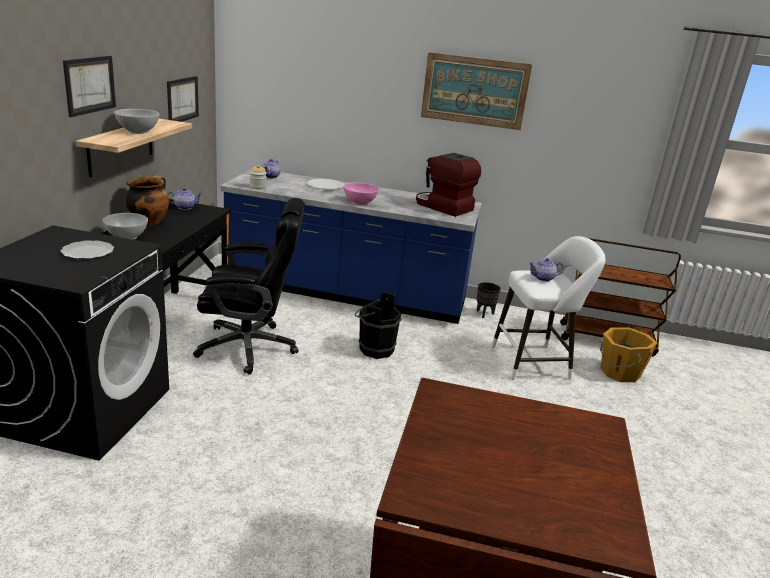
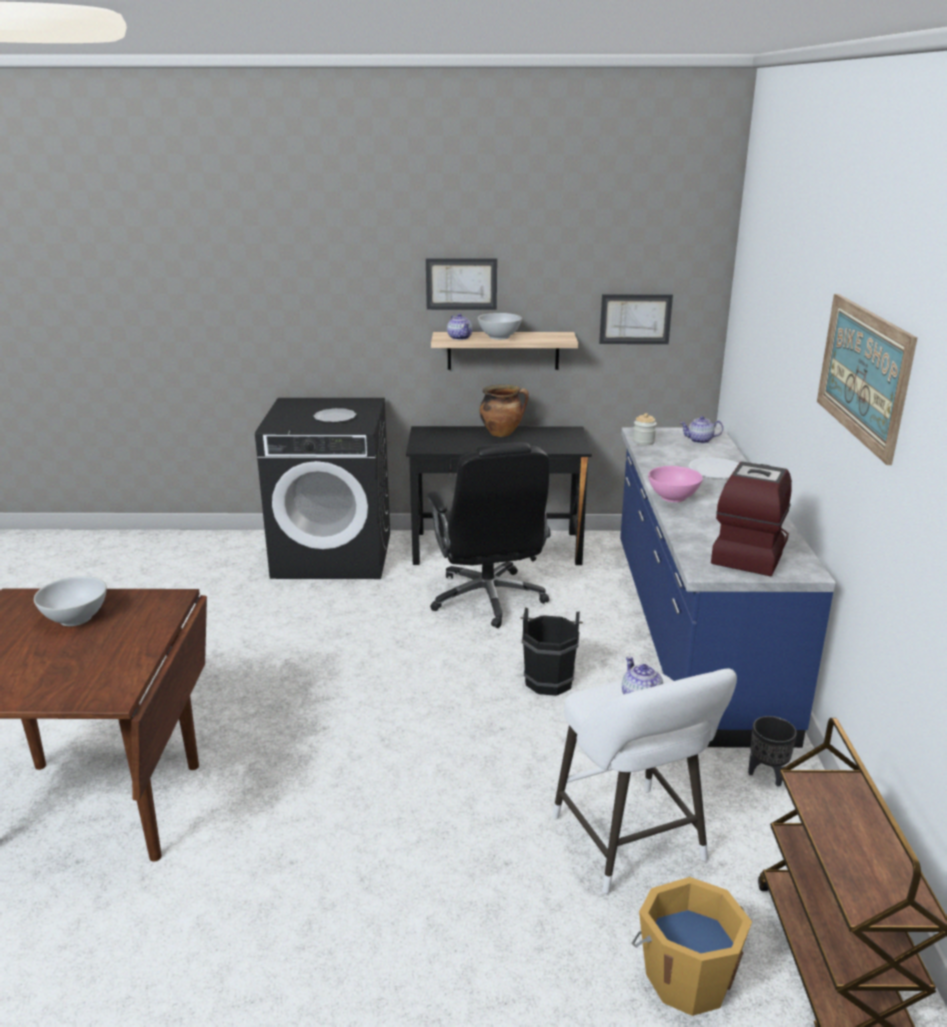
camera: 80 degrees right, 0 degrees up
(127, 237) = (453, 435): white bowl -> white bowl (76, 618)
(184, 207) = (565, 436): teapot -> teapot (460, 338)

